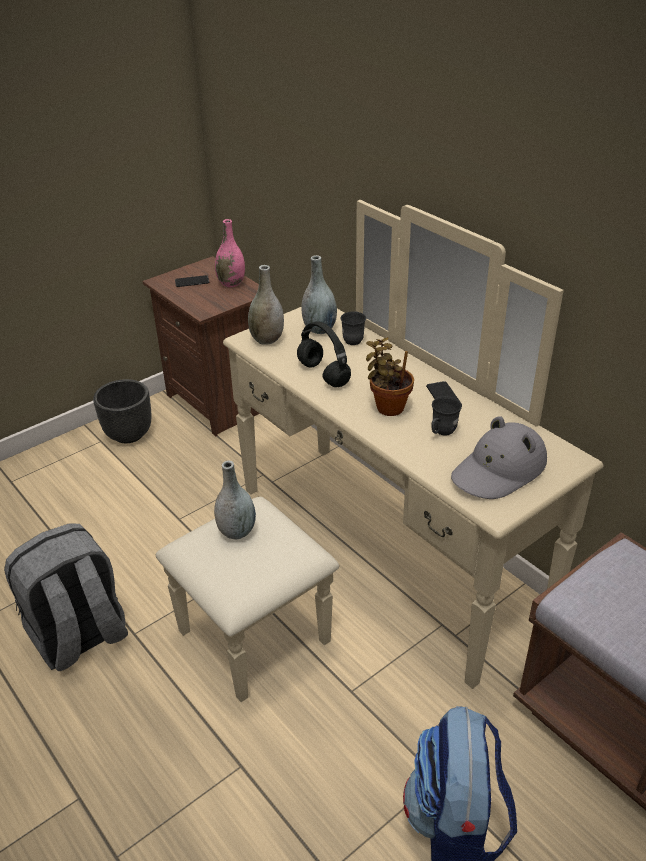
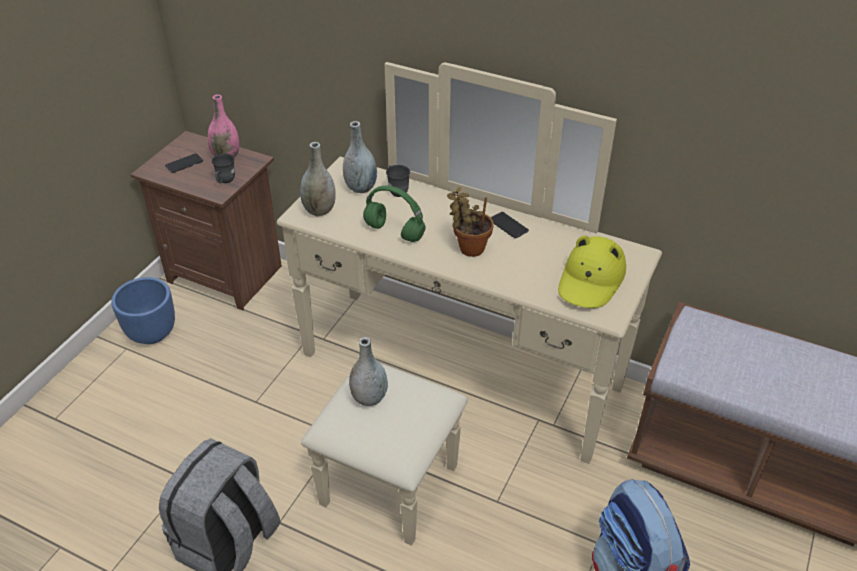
camera: 25 degrees left, 5 degrees up
(129, 434) = (152, 332): black planter -> blue planter
(322, 374) = (393, 232): black headphones -> green headphones
(441, 432) = (527, 259): grey mug -> grey mug (225, 181)
(499, 470) = (591, 280): grey hat -> yellow hat

